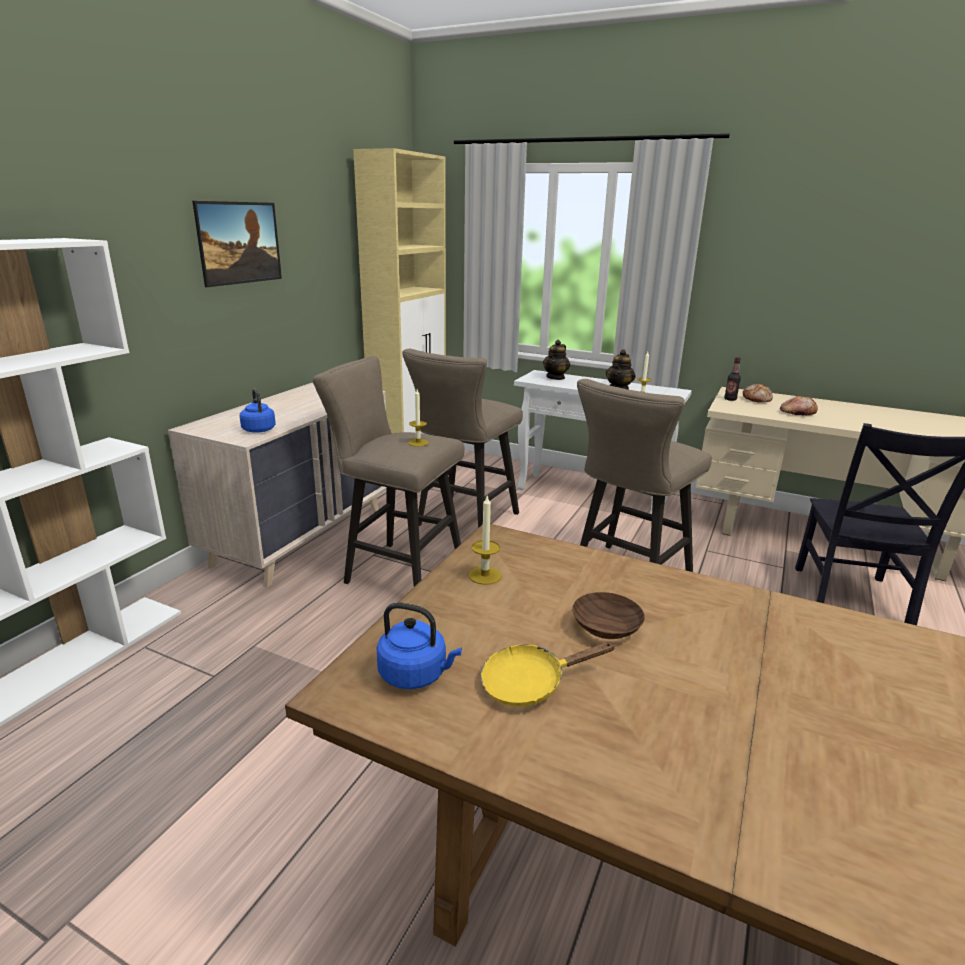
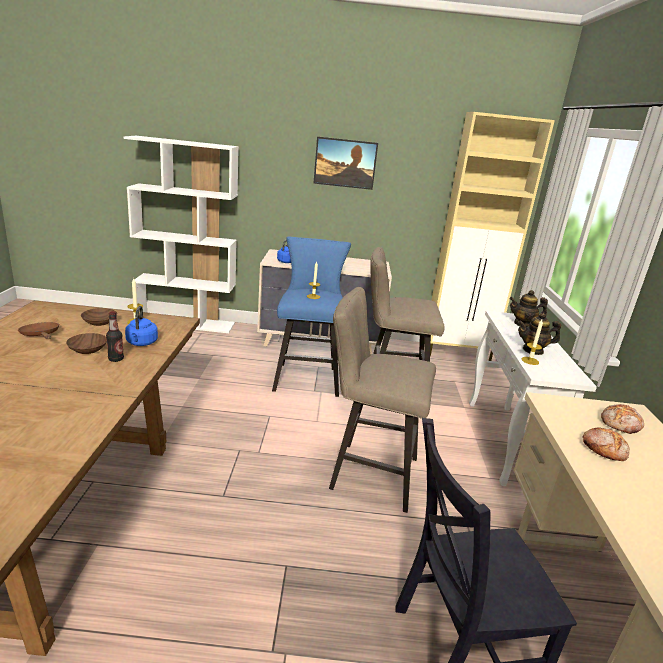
camera: 65 degrees right, 0 degrees up
(397, 570) = (307, 377): beige stool -> blue stool
(416, 674) = (50, 316): blue kettle -> blue kettle (141, 343)
(475, 613) = (99, 322): none -> brown bowl
(530, 683) = (41, 335): yellow frying pan -> brown frying pan
(730, 399) = (591, 406): bottle -> bottle (116, 359)

